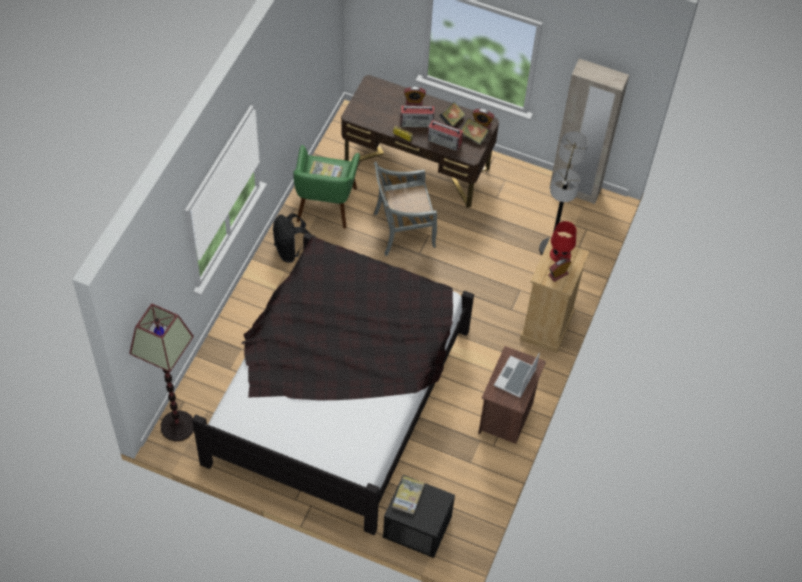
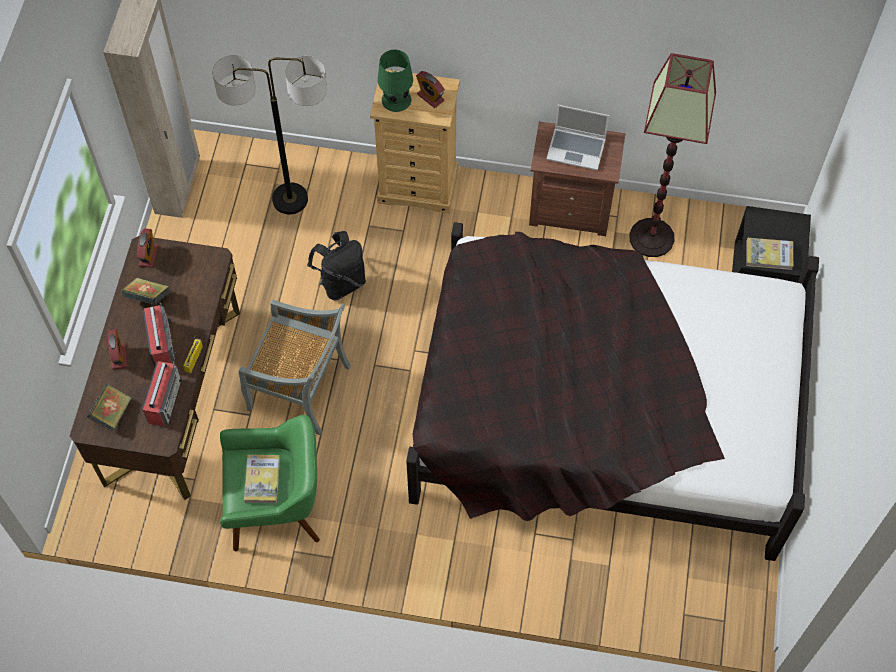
camera: 100 degrees left, 5 degrees up
(177, 426) = (726, 610): floor lamp -> floor lamp (652, 237)
(291, 251) = (377, 535): black backpack -> black backpack (341, 282)
(403, 230) = (301, 389): grey chair -> grey chair turned 45 degrees counterclockwise
(444, 142) = (193, 299): radio -> radio (165, 400)
(473, 136) = (175, 263): book -> book (112, 413)
(560, 254) = (396, 100): red table lamp -> green table lamp

